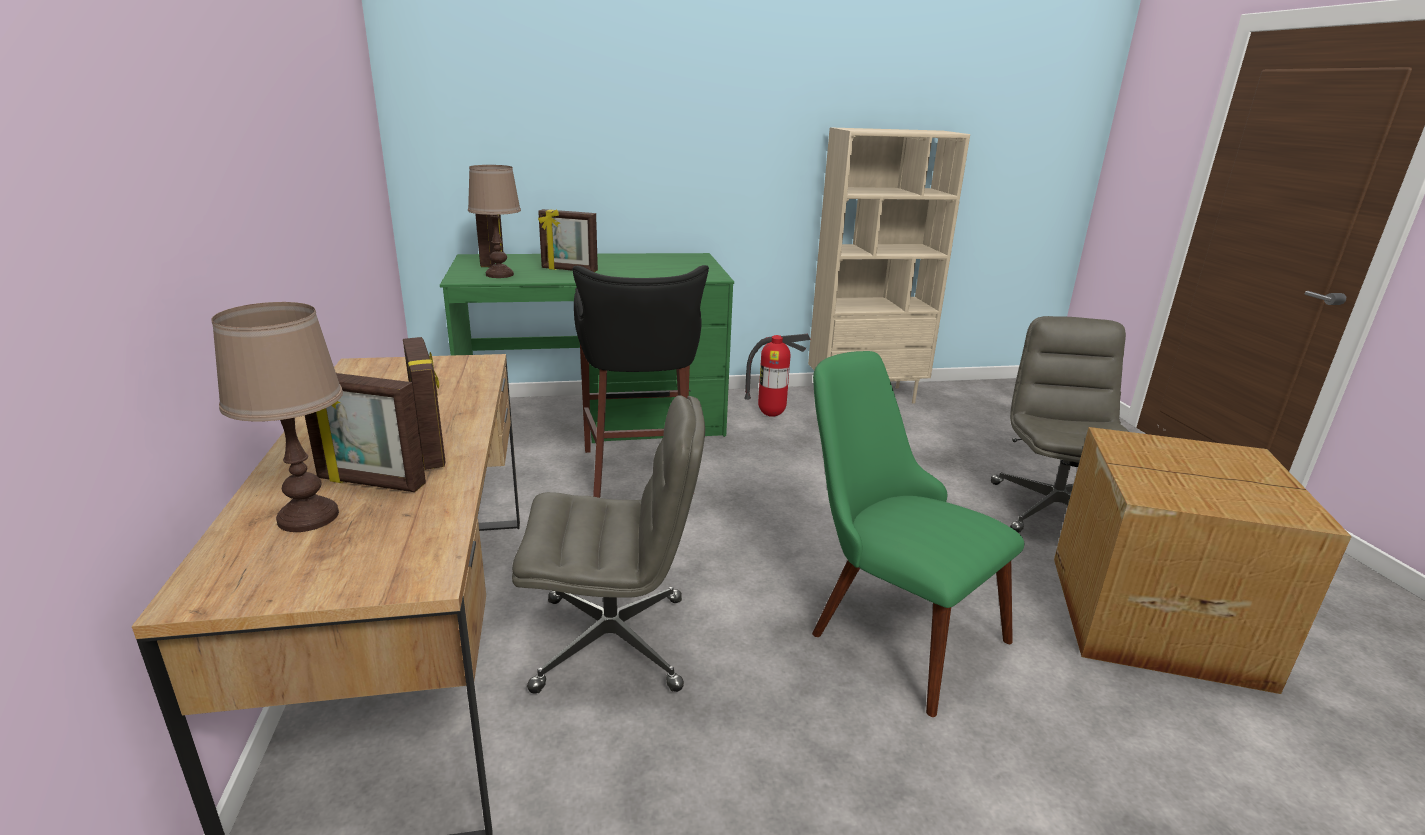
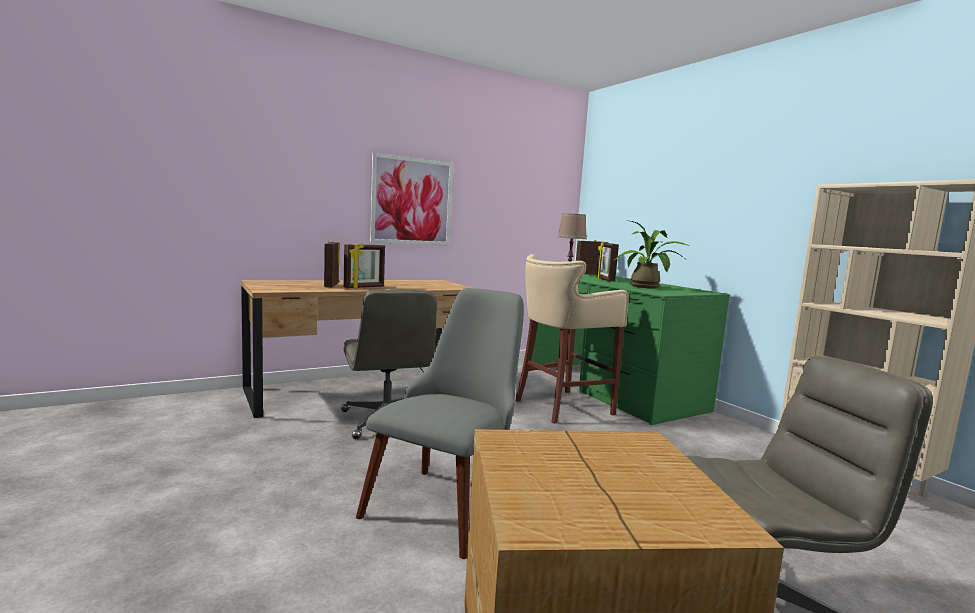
camera: 70 degrees right, 15 degrees down
(268, 199) = (412, 201): none -> picture
(307, 517) = (303, 283): brown table lamp -> none
(640, 472) = (560, 407): black stool -> beige stool
(655, 269) = (648, 287): none -> potted plant
(771, 415) = (719, 437): fire extinguisher -> none
(888, 626) = (449, 499): green chair -> grey chair

